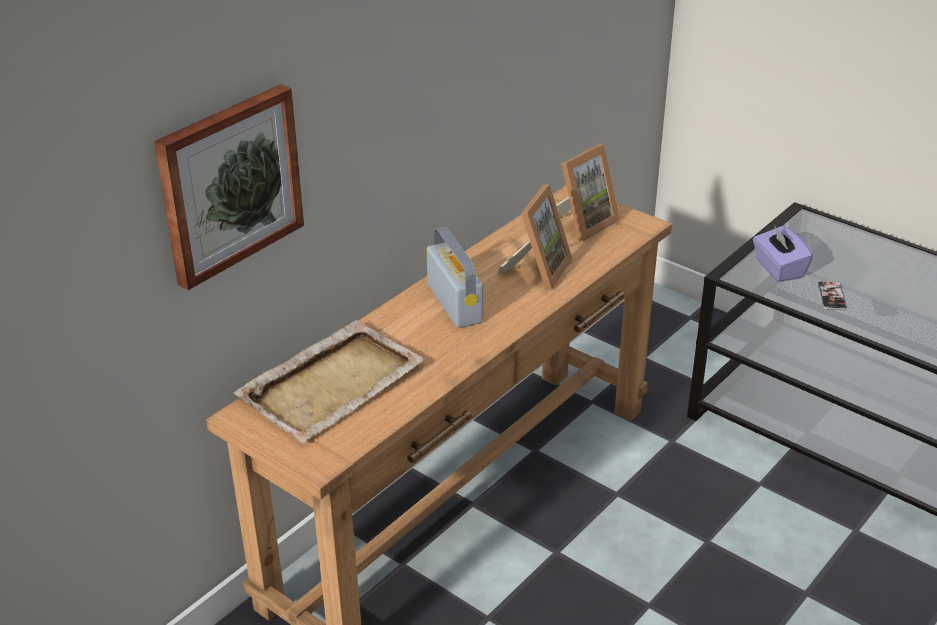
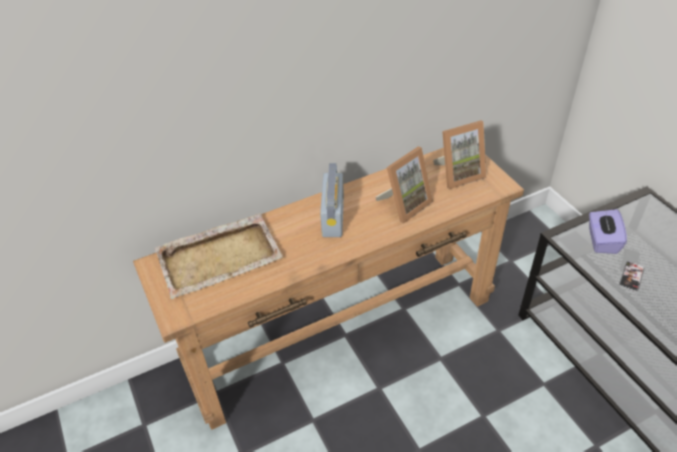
camera: 25 degrees right, 10 degrees up
(229, 184) = (143, 117): picture -> none

